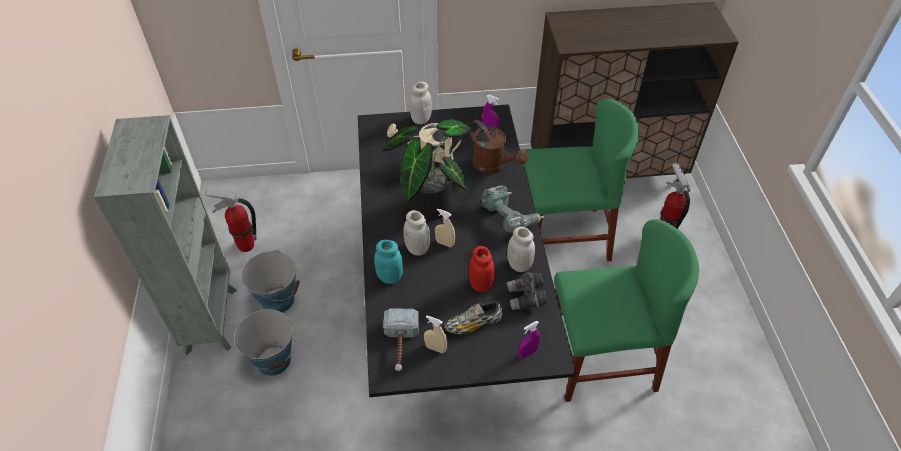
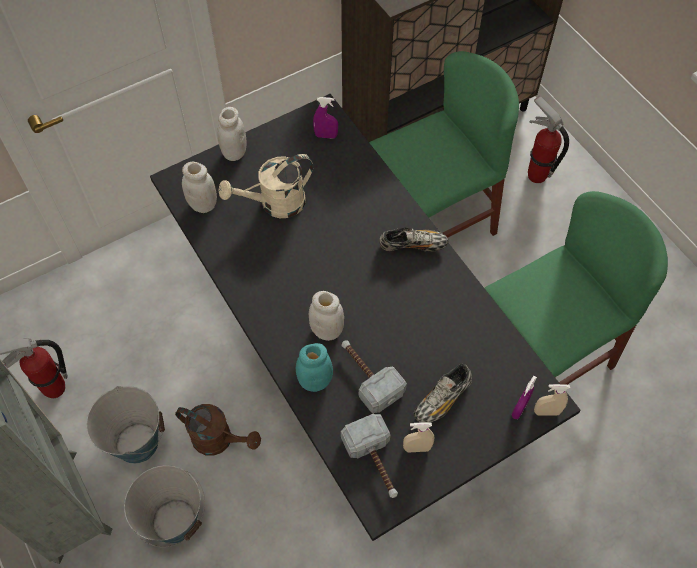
camera: 25 degrees left, 10 degrees up
(428, 200) = (304, 261): potted plant -> none
(428, 288) = (367, 376): none -> hammer
(445, 243) = (355, 310): beige spray bottle -> beige spray bottle (546, 412)
(480, 284) = (424, 346): red jar -> none
(493, 166) = (356, 184): brown watering can -> brown watering can (219, 440)
(511, 217) = (413, 245): power drill -> shoe
(519, 265) = (454, 303): white jar -> white jar (203, 205)
(526, 298) = (483, 341): grey binoculars -> none

